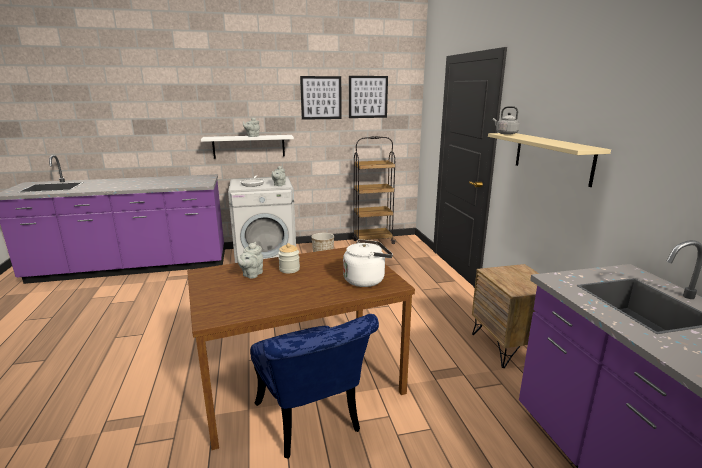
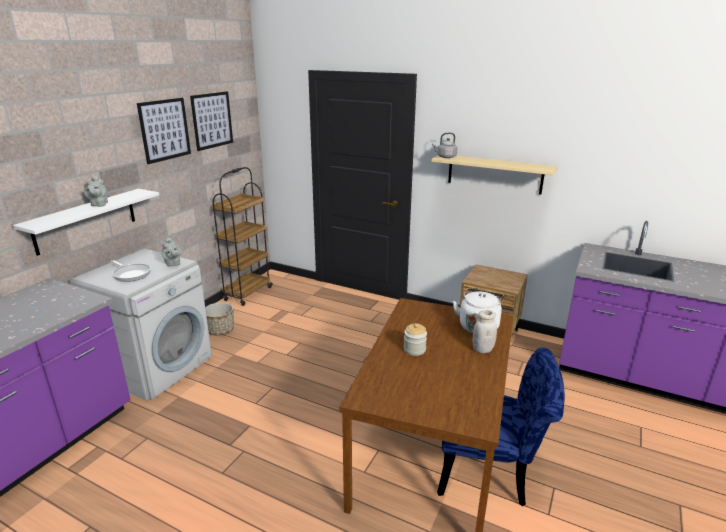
camera: 50 degrees left, 5 degrees up
(251, 275) = (403, 372): grey teapot -> none
(328, 291) = (482, 349): none -> white jar

